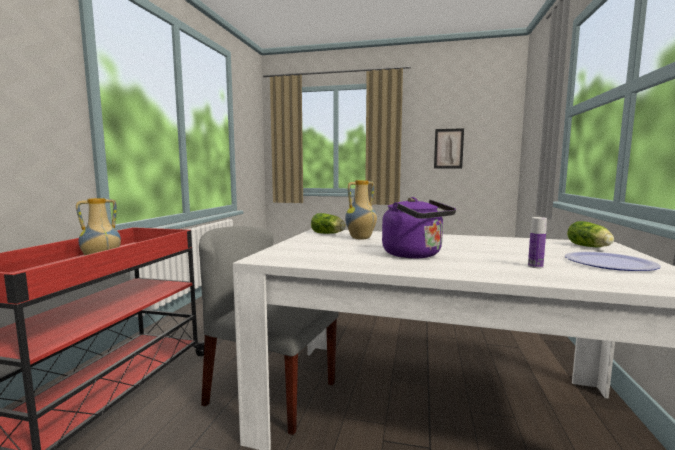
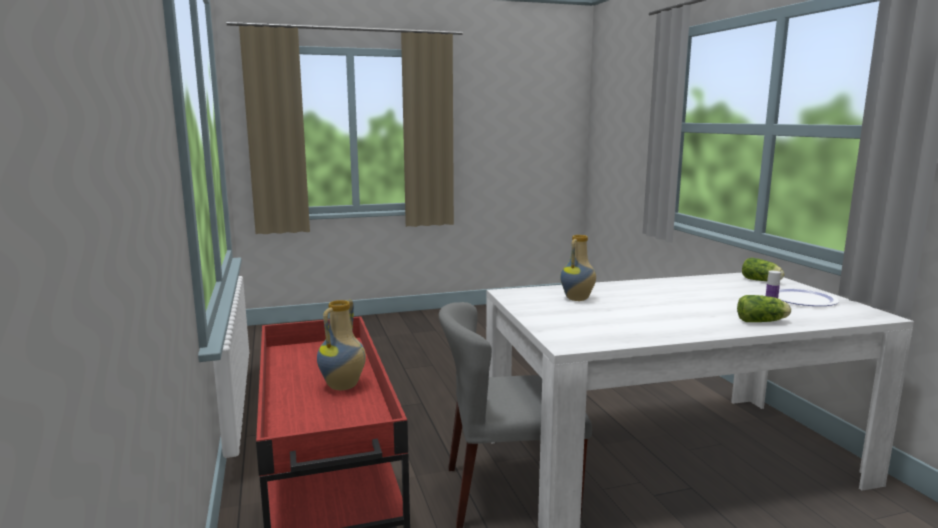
camera: 30 degrees left, 5 degrees up
(328, 233) = (529, 296): lettuce -> lettuce (763, 321)
(415, 255) = (672, 314): purple kettle -> none
(448, 148) = (508, 145): picture -> none

